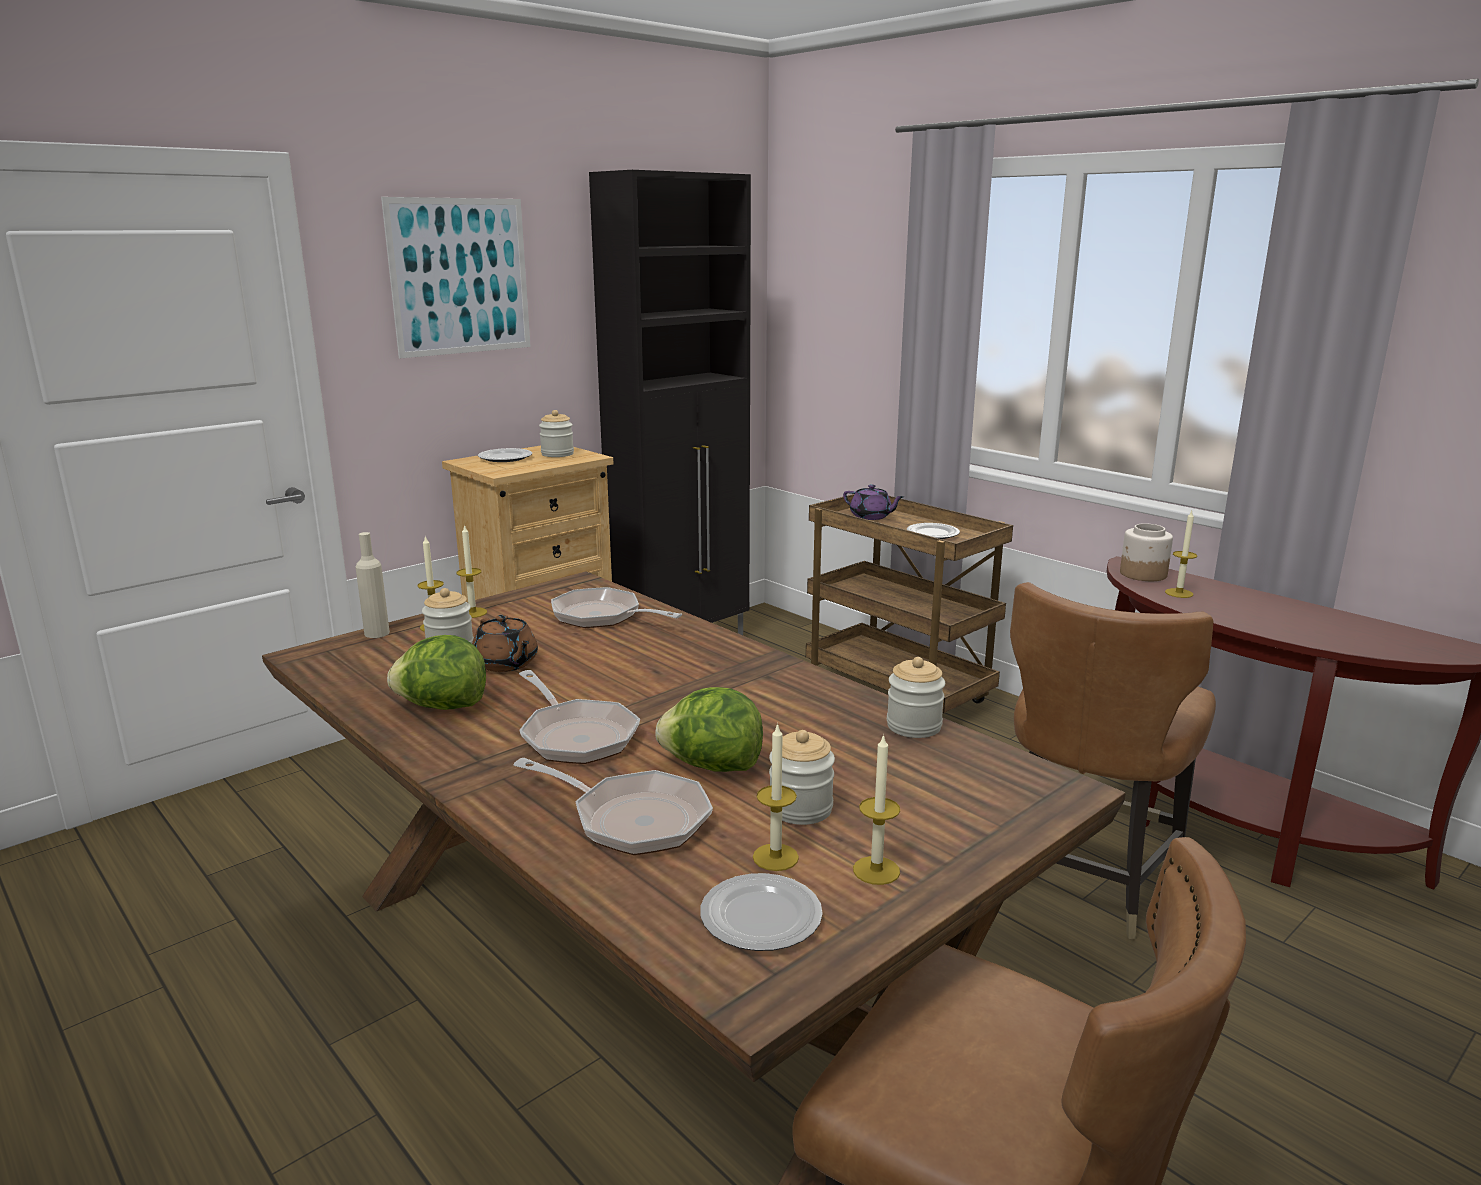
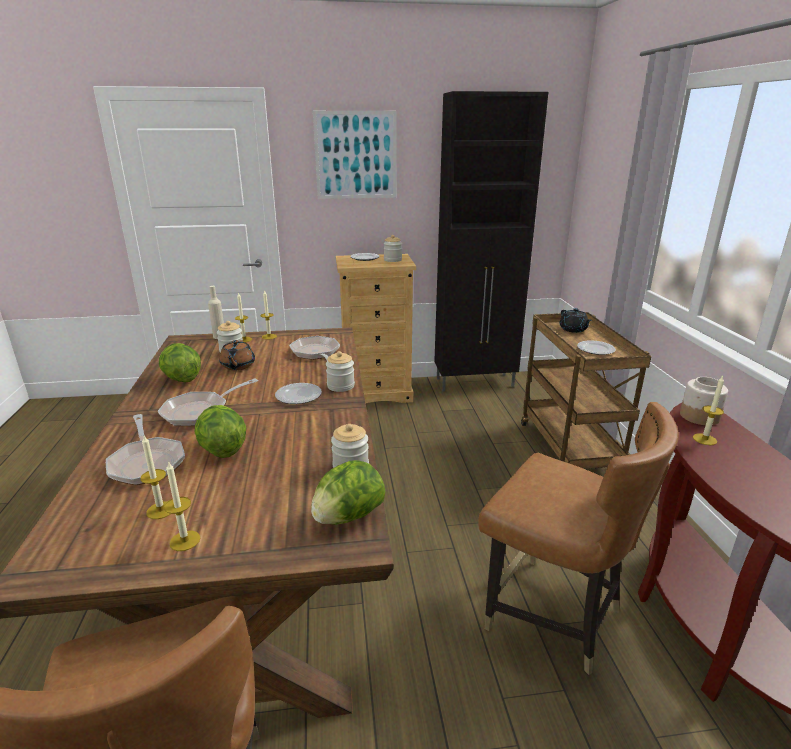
camera: 35 degrees right, 5 degrees up
(575, 736) = (200, 411): frying pan -> frying pan turned 45 degrees clockwise
(759, 917) = (101, 537): plate -> plate (298, 396)
(800, 808) = (216, 489): jar -> jar (340, 386)
(871, 516) = (573, 329): purple teapot -> black teapot
(1006, 772) = (348, 517): none -> lettuce
(1084, 879) = (553, 615): brown chair -> brown chair turned 120 degrees counterclockwise

